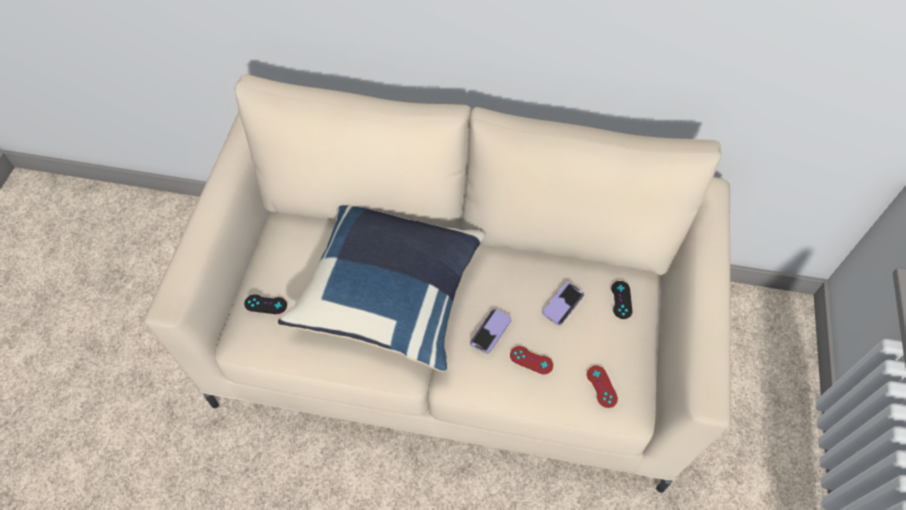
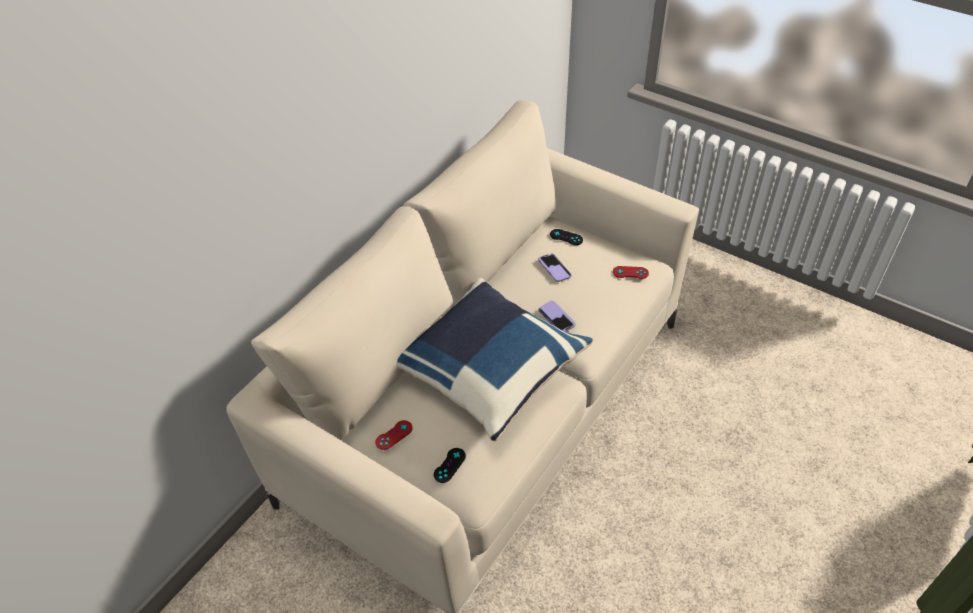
camera: 65 degrees left, 10 degrees down
(531, 360) = (592, 302): red game controller -> red game controller (394, 435)

